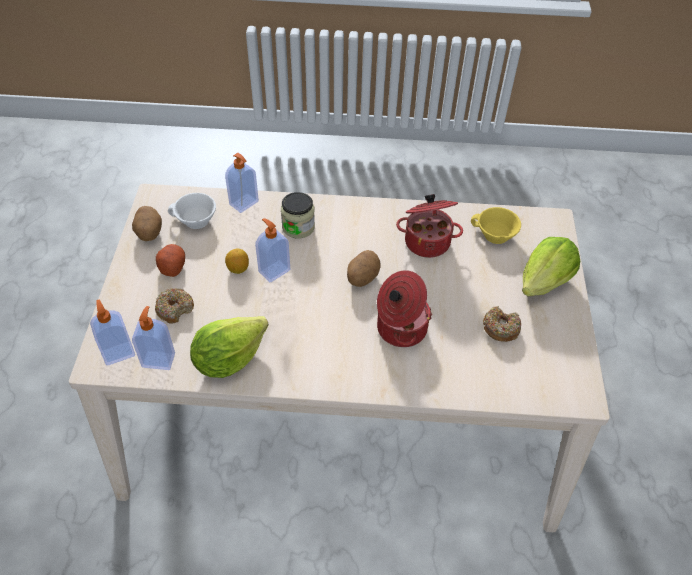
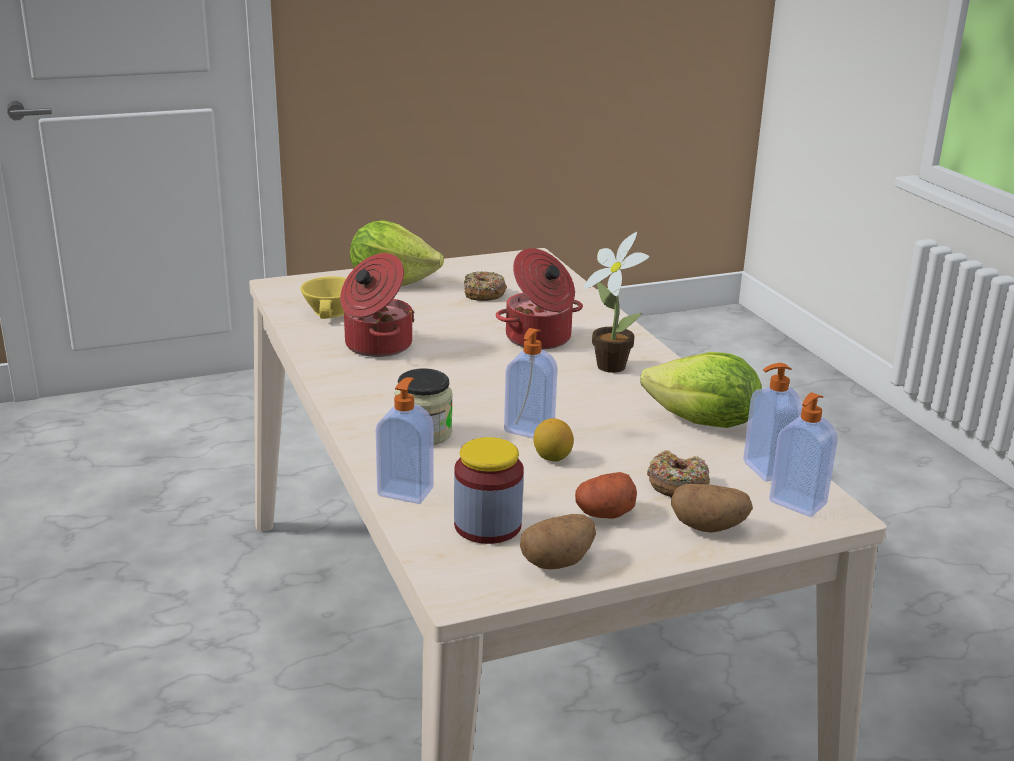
camera: 115 degrees left, 25 degrees down
(195, 221) = (487, 525): white cup -> jar
(338, 350) = (610, 364): none -> potted plant
(362, 278) = (482, 371): potato -> potato (708, 527)

